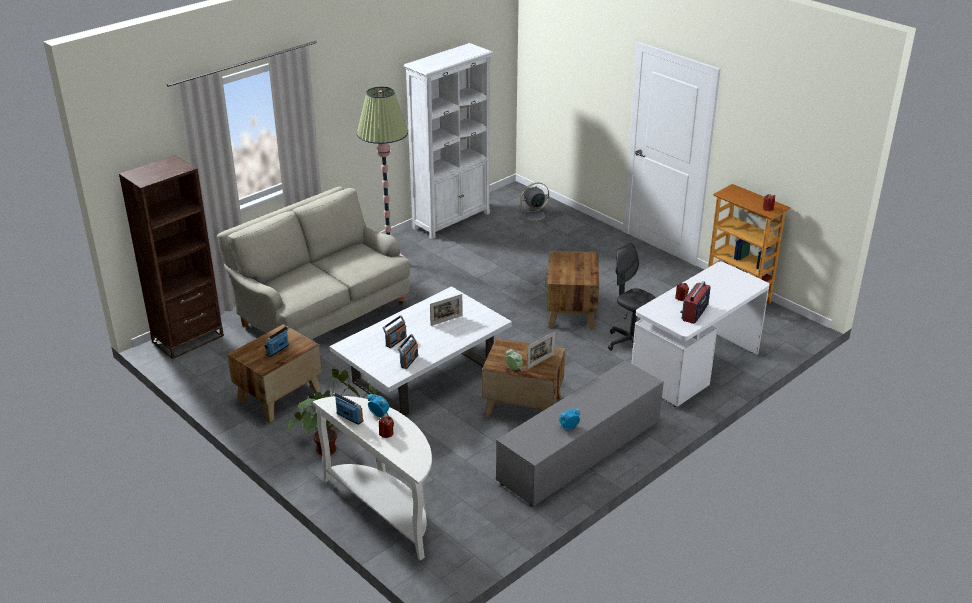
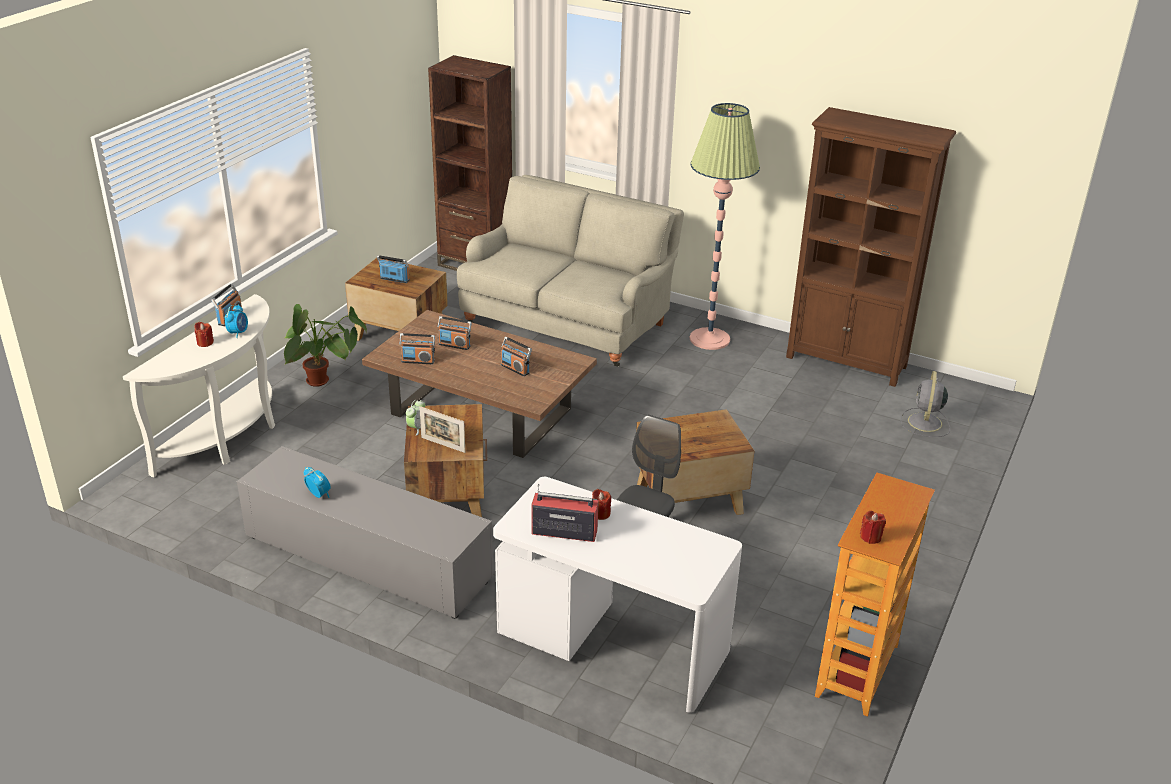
camera: 70 degrees right, 0 degrees up
(423, 373) = (483, 411): white coffee table -> brown coffee table
(446, 320) = (515, 369): picture frame -> radio
(452, 220) = (847, 362): white bookcase -> brown bookcase
(533, 215) = (924, 423): grey fan -> grey fan turned 120 degrees counterclockwise

